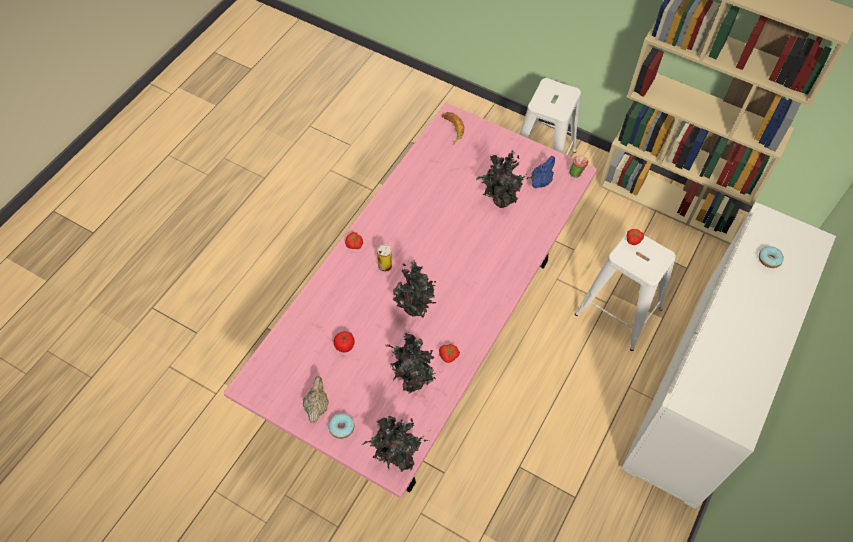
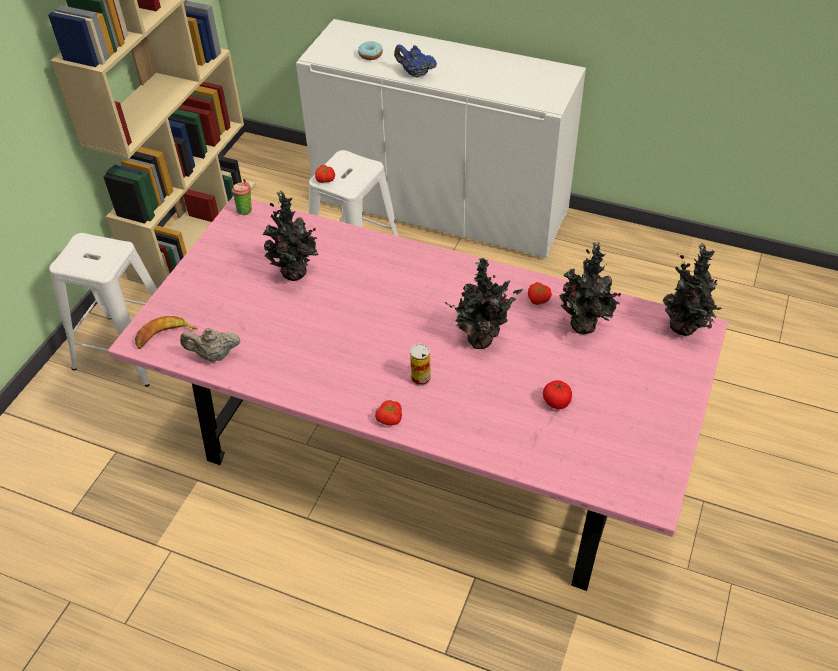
camera: 95 degrees left, 10 degrees down
(316, 406) = (653, 416): beige teapot -> beige teapot (214, 355)
(341, 427) = (671, 385): donut -> none
(541, 181) = (258, 240): blue teapot -> blue teapot (415, 73)

